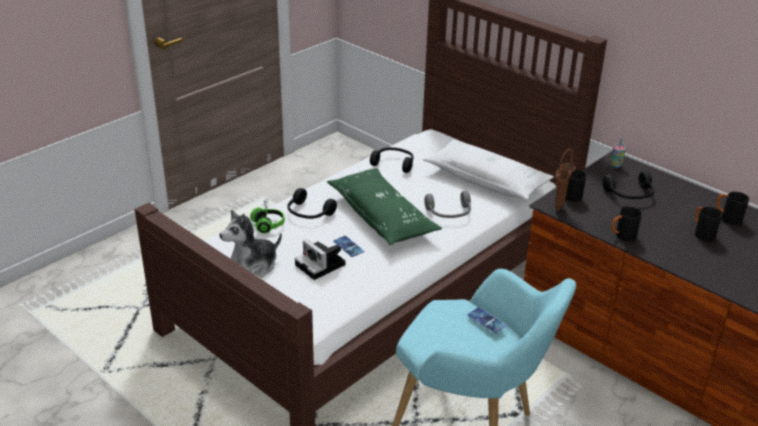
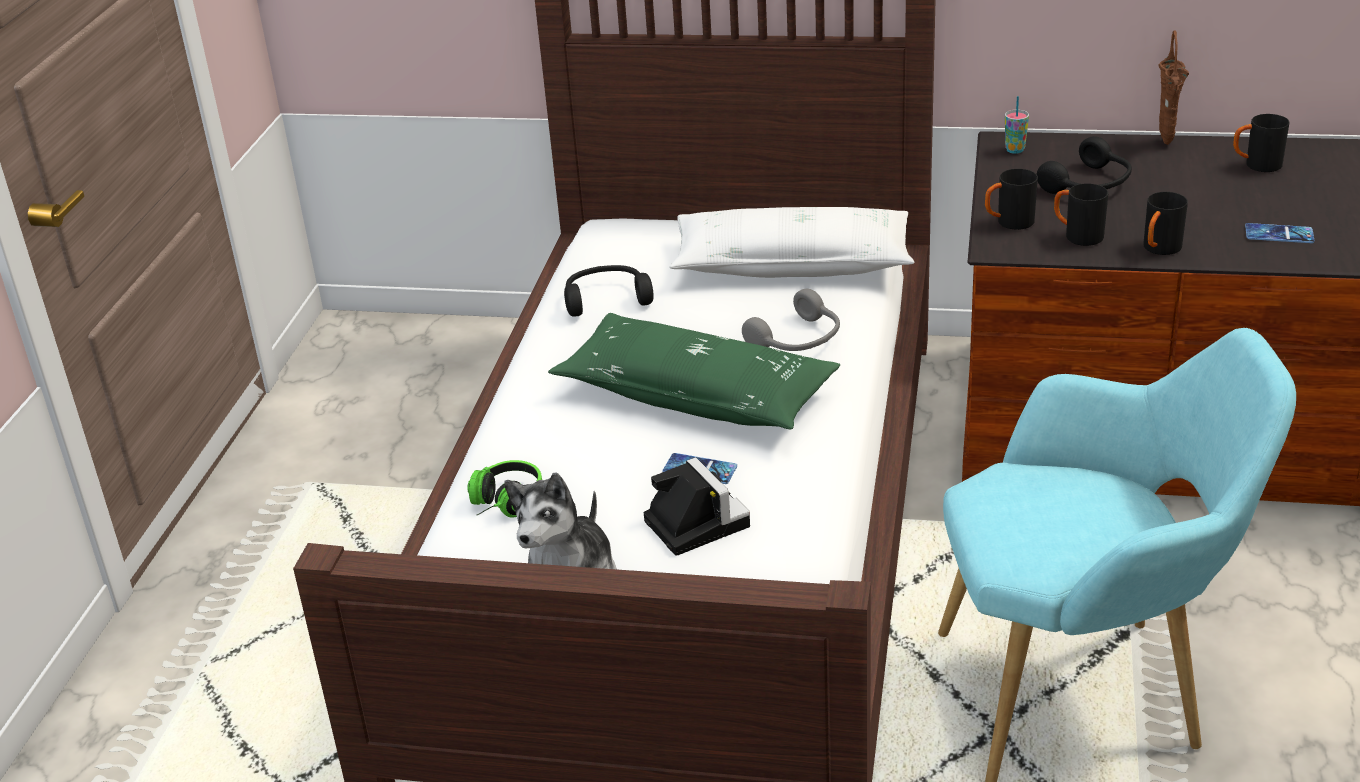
camera: 30 degrees left, 0 degrees up
(308, 213) = (558, 445): black headphones -> none
(322, 265) = (693, 522): camera -> camera turned 135 degrees counterclockwise
(486, 320) = (1078, 478): phone -> phone (1279, 234)
(558, 210) = (1021, 249): brown vase -> brown vase (1166, 144)
(702, 233) = (1253, 200): black mug -> black mug (1077, 236)

